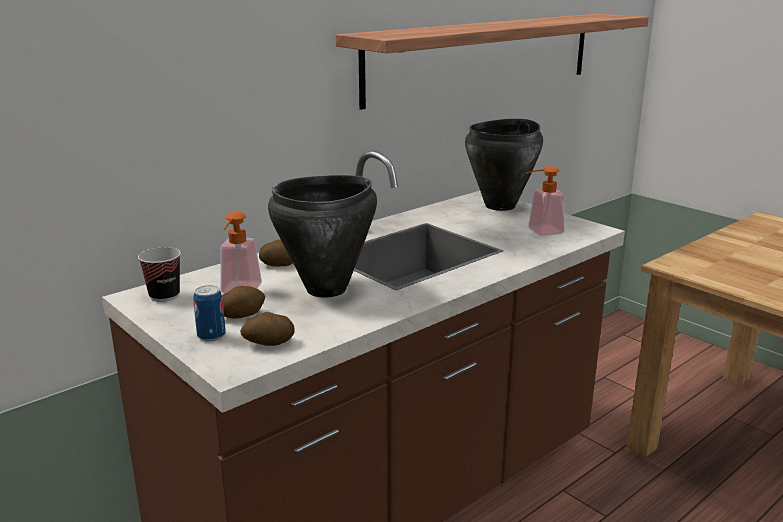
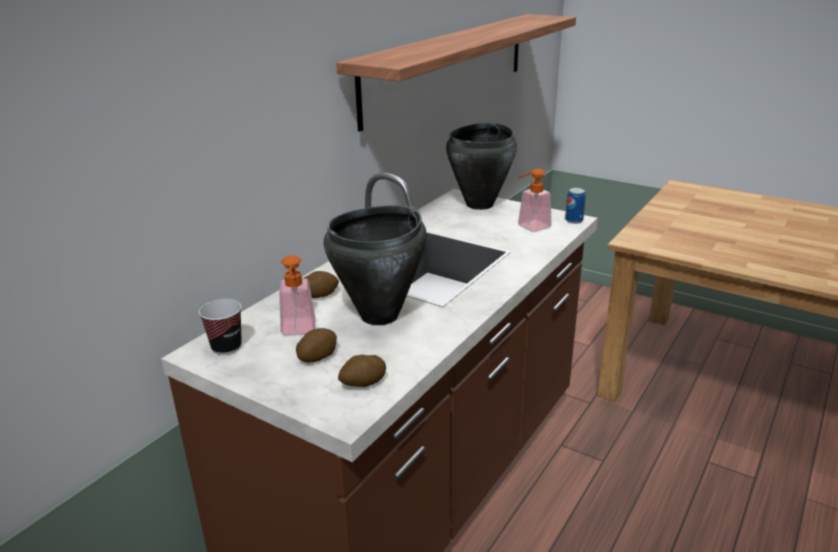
camera: 15 degrees left, 5 degrees up
(211, 336) = (303, 384): can -> can (574, 220)

